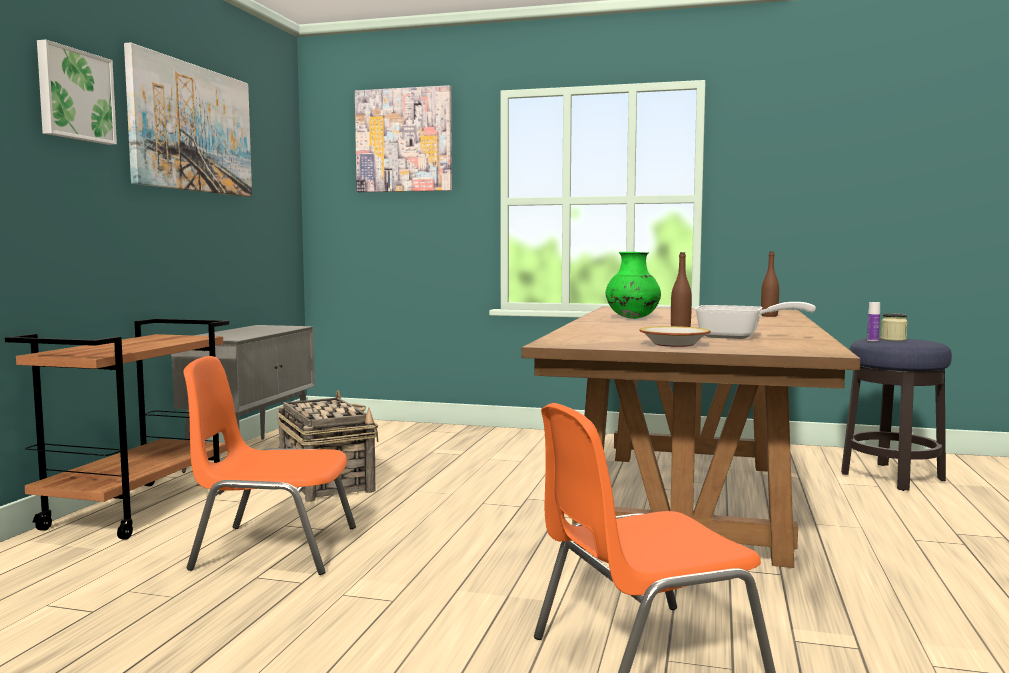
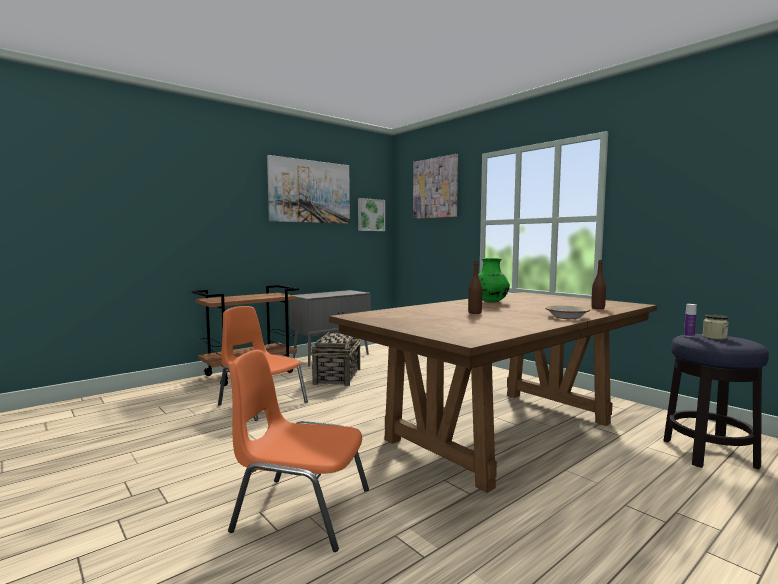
camera: 35 degrees right, 0 degrees up
(74, 95) = (236, 183): picture -> picture (370, 215)
(674, 344) = (411, 323): bowl -> bowl (567, 317)
(738, 337) = (478, 322): frying pan -> none

